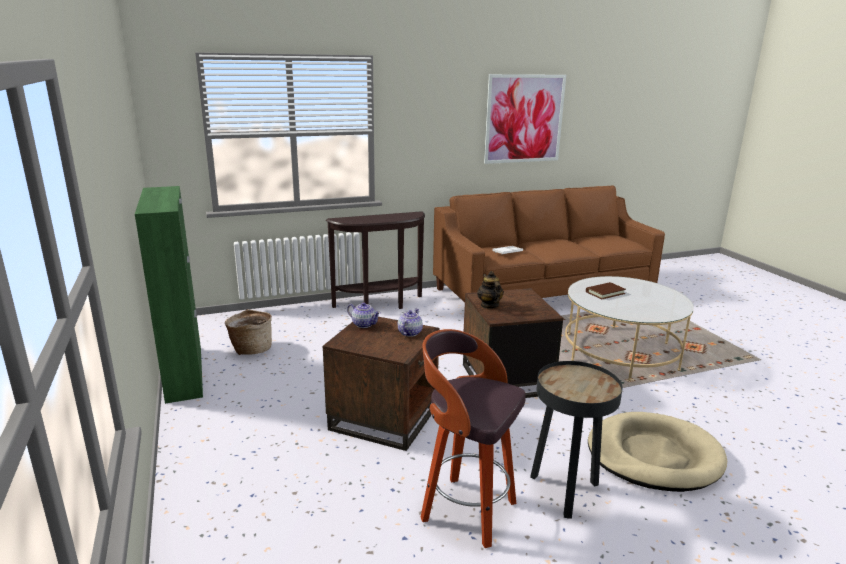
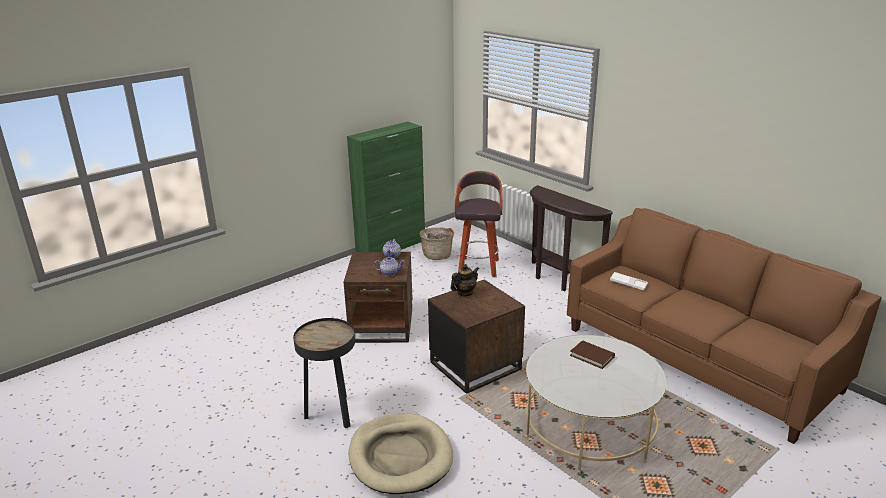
camera: 70 degrees right, 5 degrees up
(466, 510) = (298, 377): stool -> stool (478, 267)
(524, 119) = (754, 149): picture -> none

